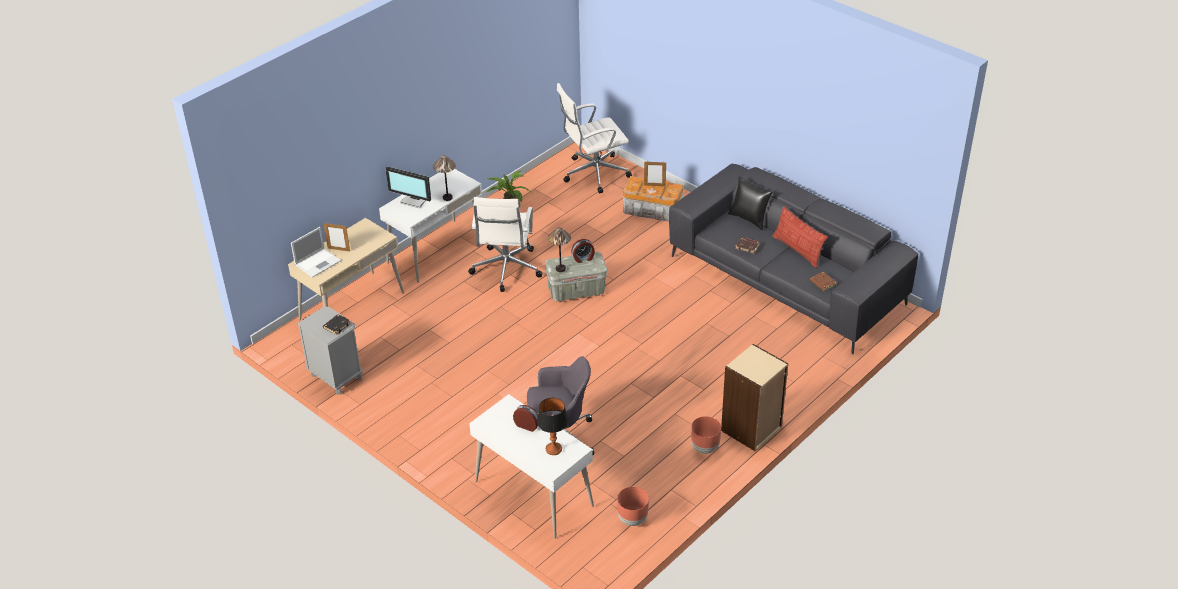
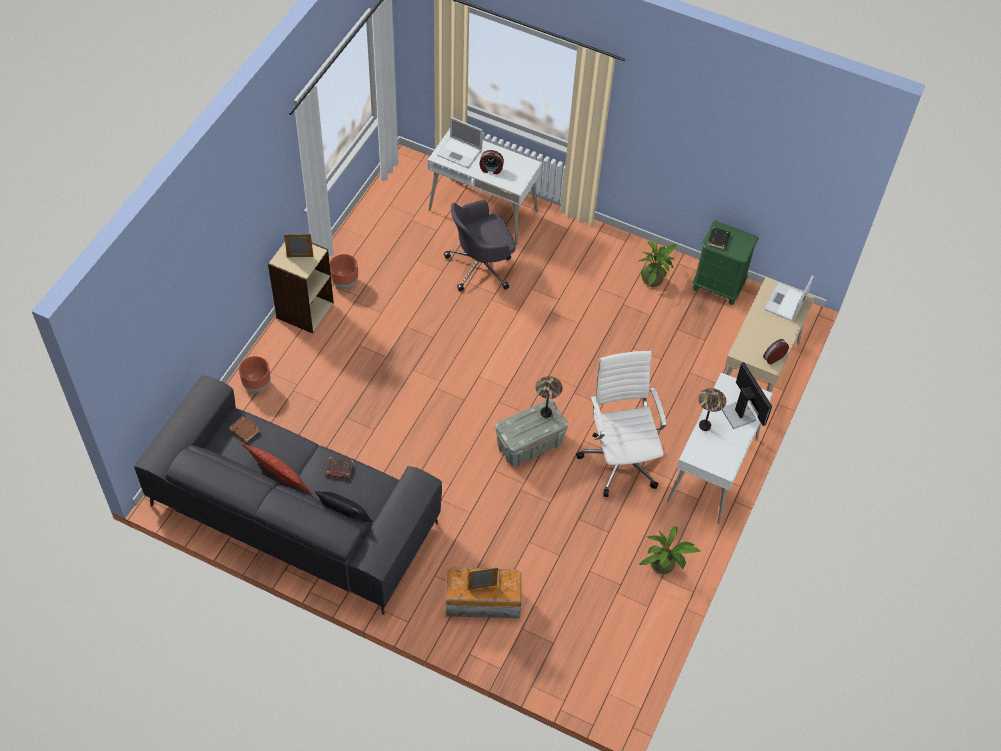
camera: 160 degrees right, 15 degrees up
(336, 377) = (718, 286): grey nightstand -> green nightstand
(339, 249) = (776, 324): picture frame -> picture frame (300, 257)
(392, 395) = (654, 278): none -> potted plant
(415, 200) = (739, 413): monitor -> monitor turned 60 degrees clockwise
(553, 449) = (460, 153): table lamp -> laptop
(583, 258) = (526, 433): alarm clock -> alarm clock (773, 357)
(593, 173) = (583, 656): white office chair -> none
(632, 519) = (392, 205): brown planter -> brown planter (257, 385)

